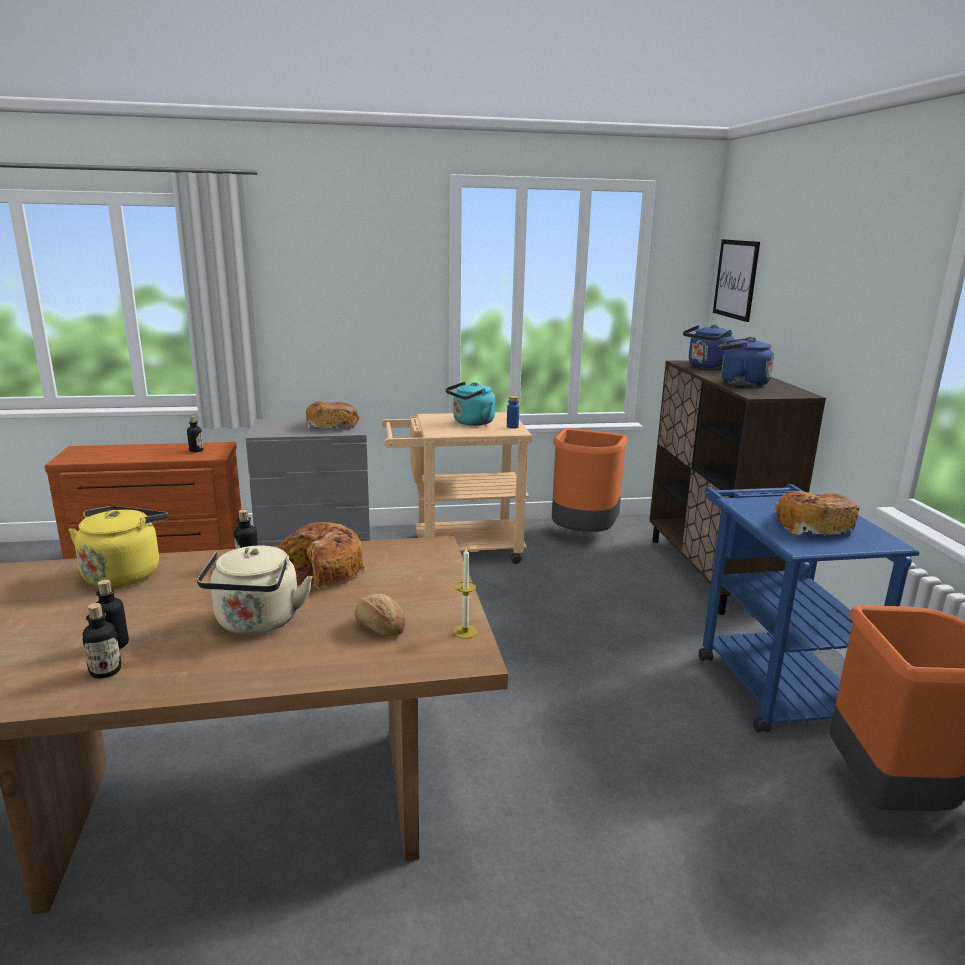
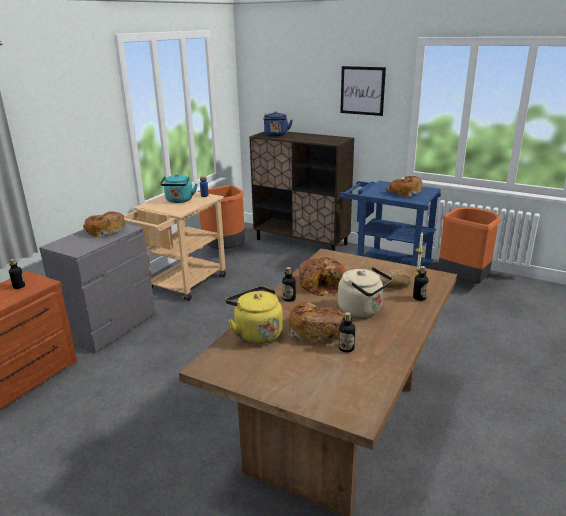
camera: 50 degrees left, 5 degrees up
(105, 671) = (373, 354): bottle -> bottle (419, 298)
(161, 607) = (316, 330): none -> bread
(736, 279) = (261, 84): picture -> picture (362, 90)
(740, 383) = (313, 139): blue kettle -> none

